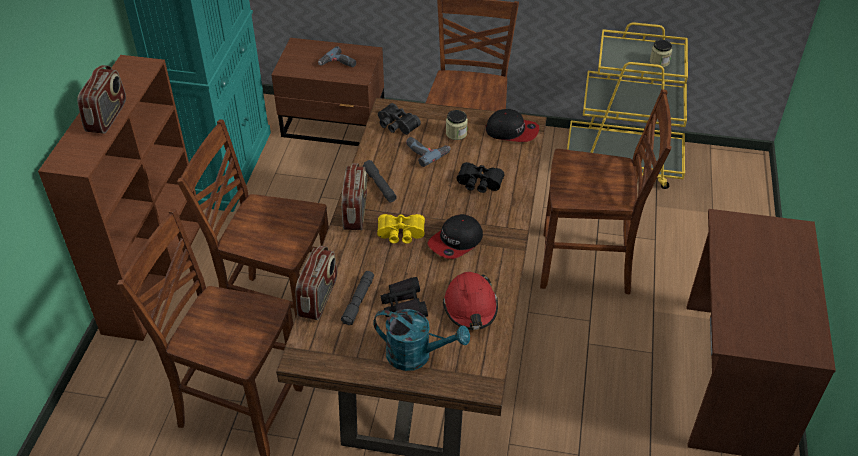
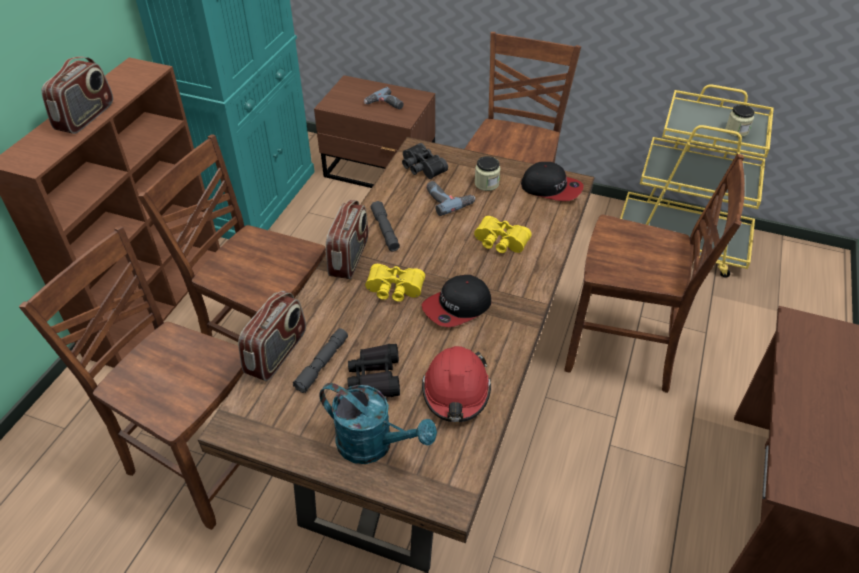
camera: 10 degrees right, 0 degrees up
(479, 184) = (500, 243): black binoculars -> yellow binoculars

